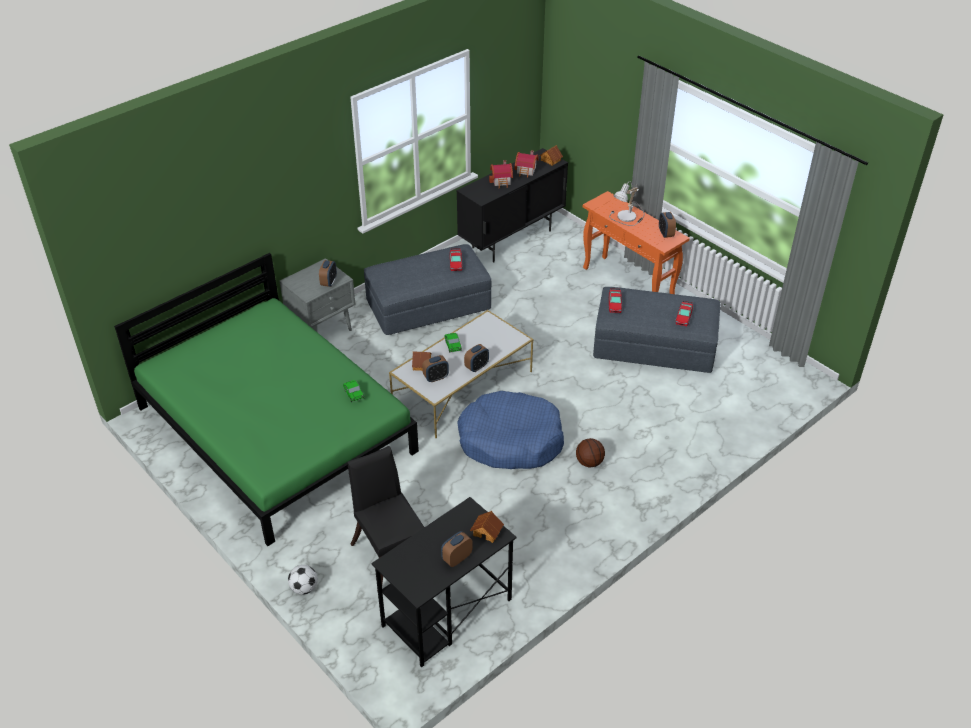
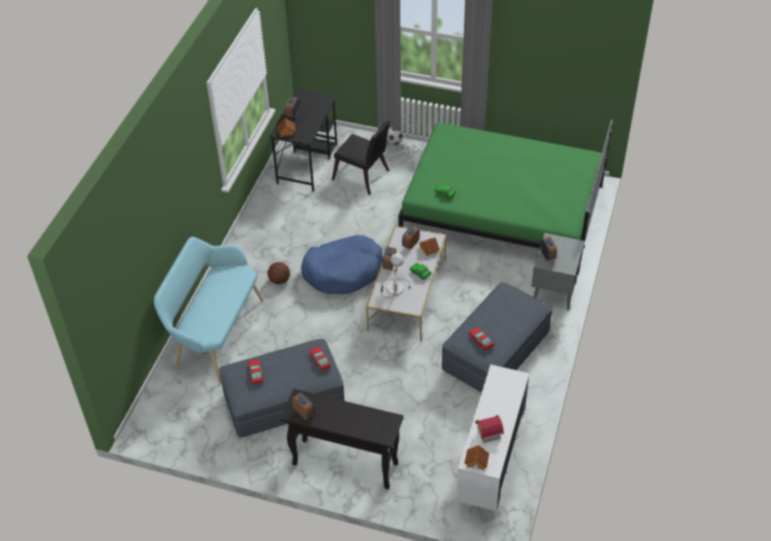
camera: 150 degrees right, 5 degrees up
(502, 181) = (498, 405): toy house -> none
(512, 239) = (490, 467): black cabinet -> white cabinet
(627, 217) = (350, 417): table lamp -> table lamp (393, 287)
(629, 284) = (344, 464): orange console table -> black console table
(694, 435) = (214, 334): none -> turquoise bench

